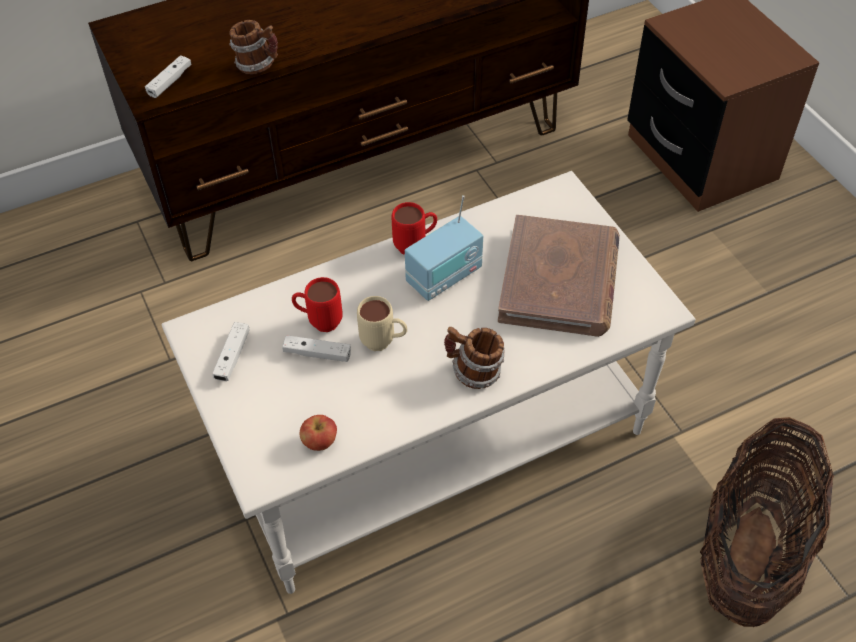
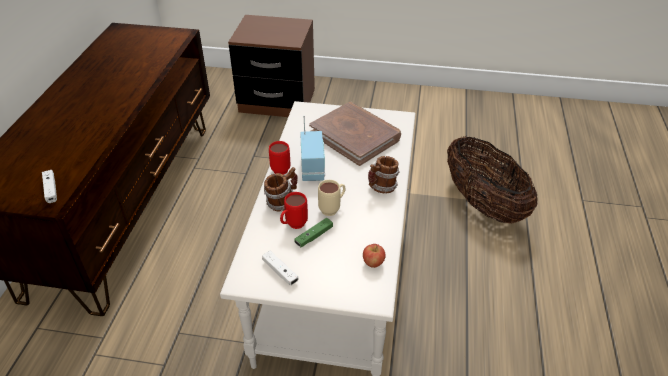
camera: 55 degrees left, 10 degrees down
(258, 65) = (93, 150): mug -> mug (282, 202)
(317, 353) = (314, 236): white game controller -> green game controller

